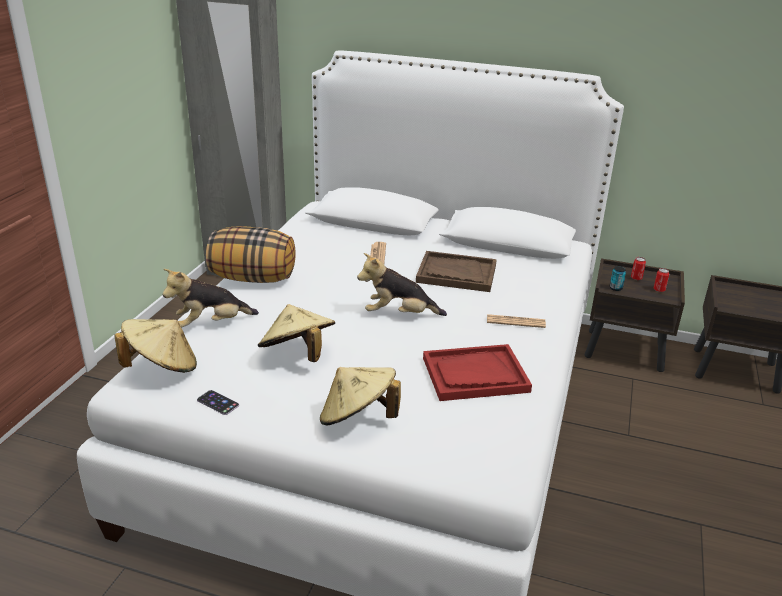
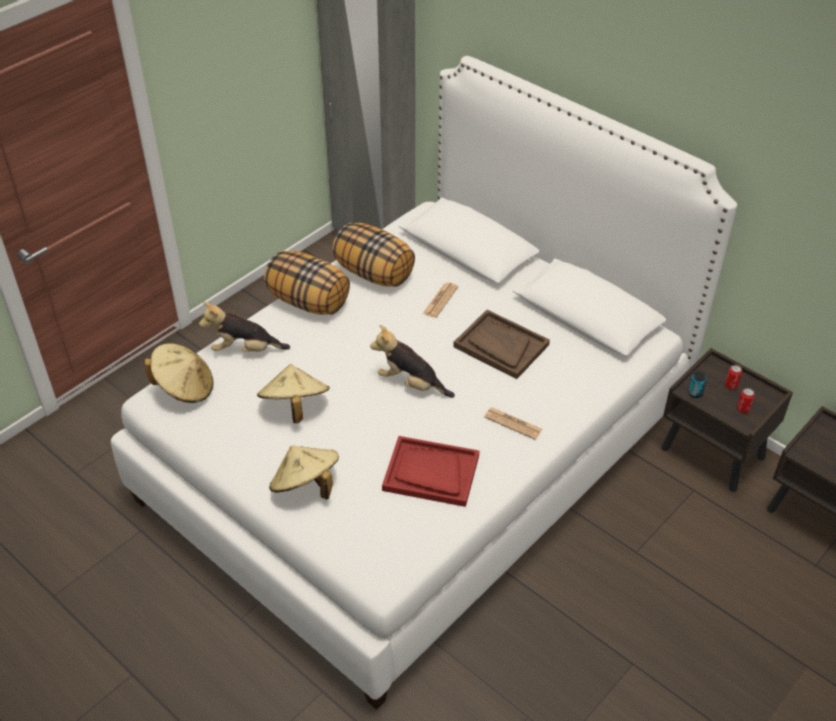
camera: 25 degrees right, 15 degrees up
(218, 403) = (209, 437): phone -> none
(303, 249) = (374, 273): none -> pillow

